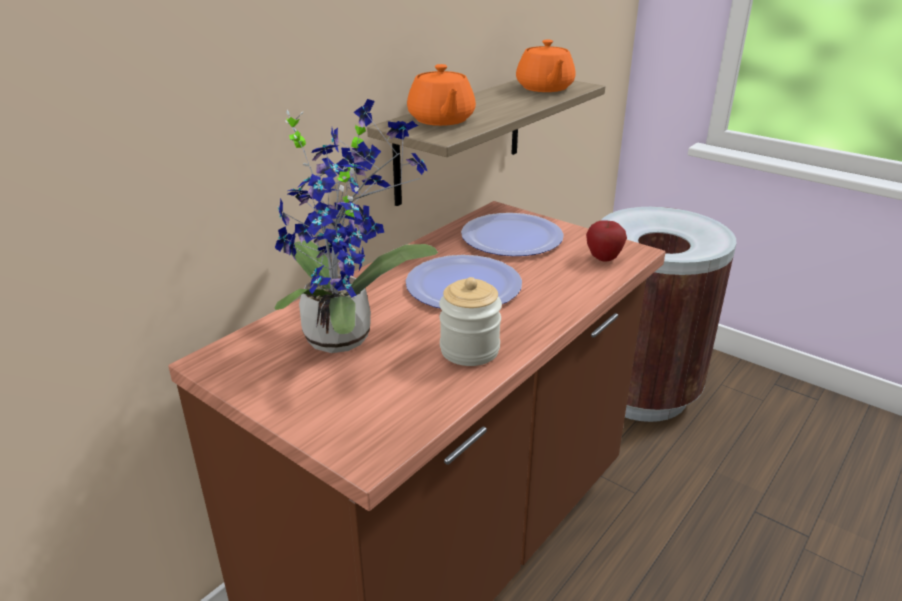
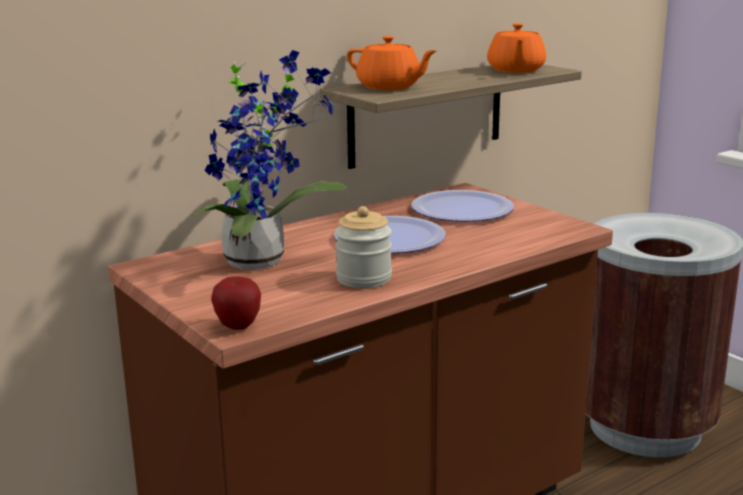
camera: 15 degrees right, 10 degrees down
(441, 120) = (389, 87): orange teapot -> orange teapot turned 60 degrees counterclockwise
(603, 259) = (542, 230): apple -> apple (238, 326)

